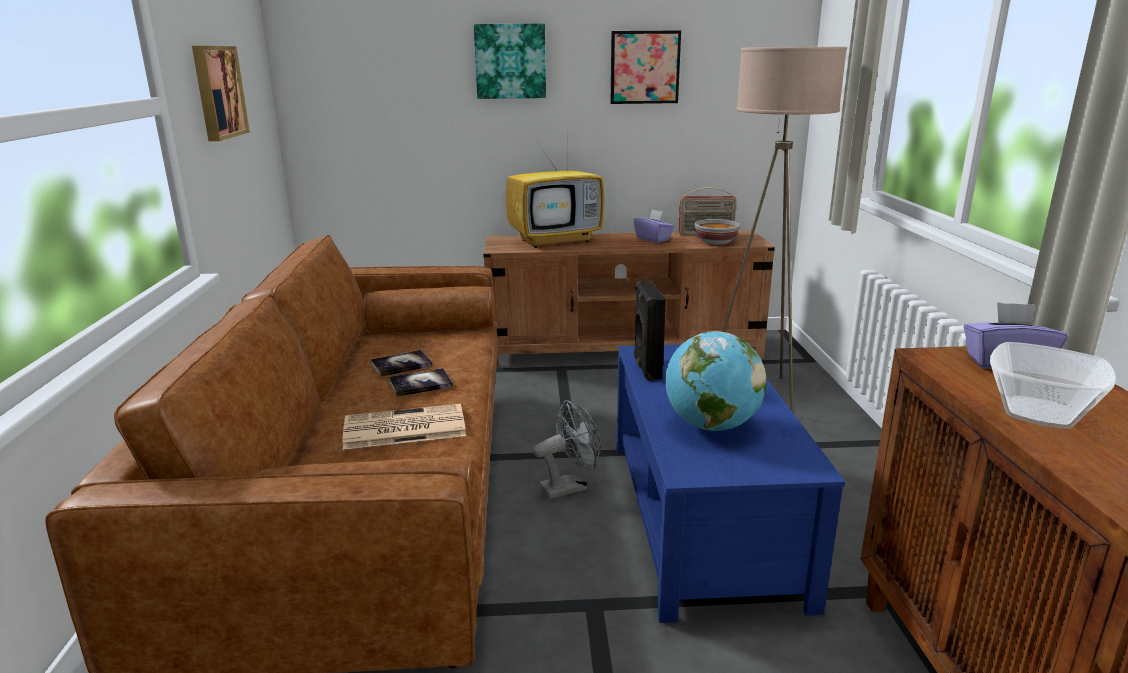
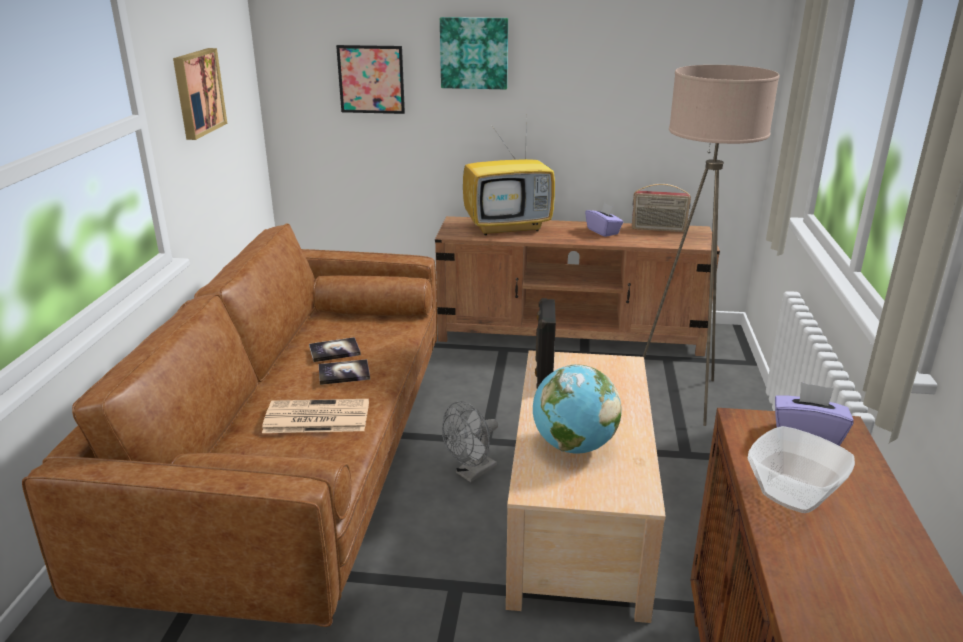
camera: 10 degrees right, 5 degrees up
(570, 487) = (472, 473): grey fan -> grey fan turned 150 degrees clockwise
(645, 67) = (606, 62): picture -> picture (371, 79)
(699, 517) = (576, 517): blue coffee table -> beige coffee table
(715, 242) = (662, 240): bowl -> none

